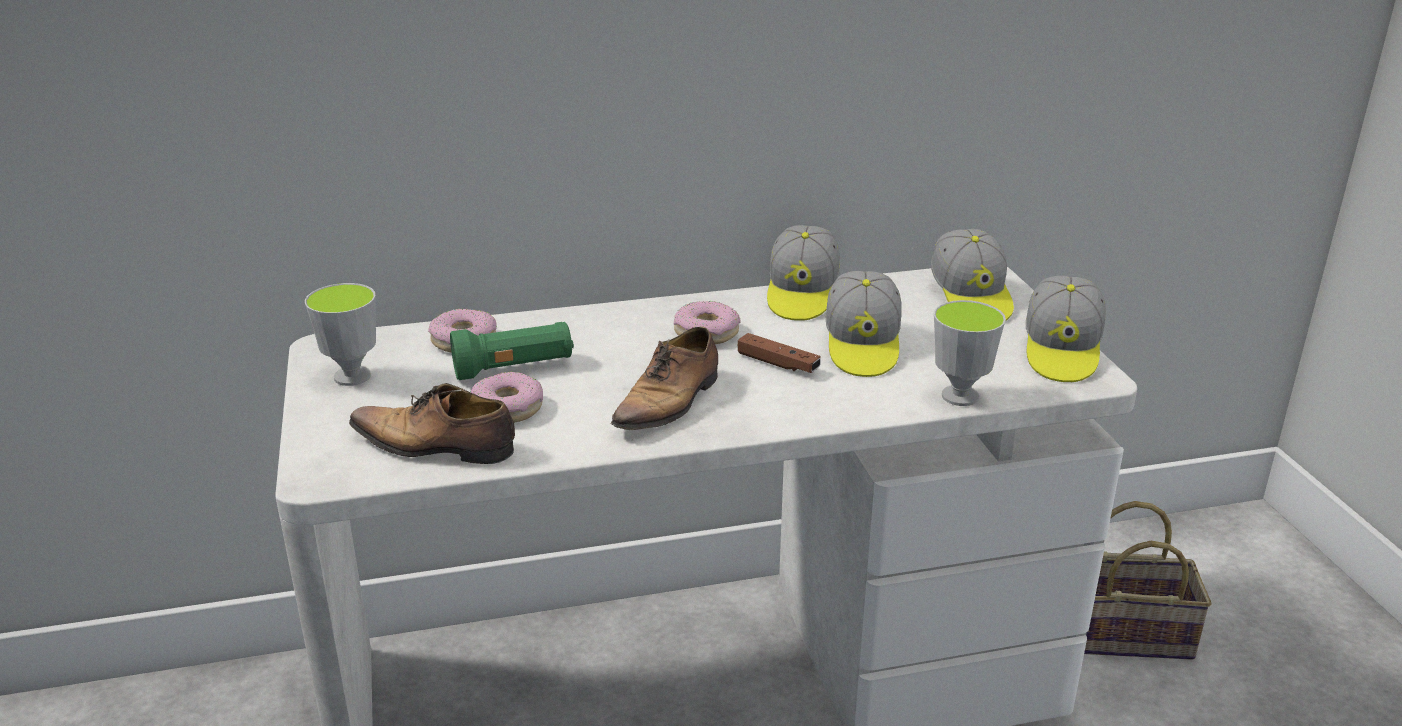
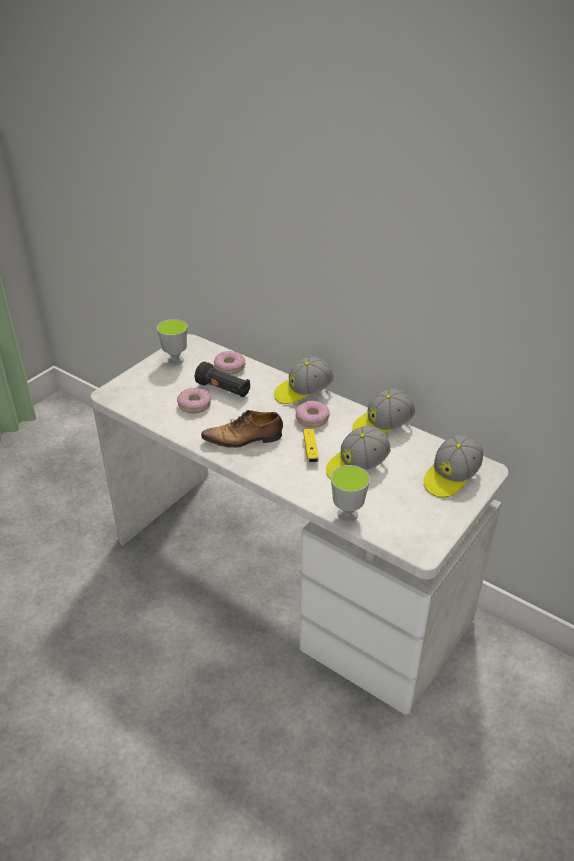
camera: 50 degrees right, 10 degrees up
(436, 446) = (152, 405): shoe -> none
(514, 368) = (224, 390): green flashlight -> black flashlight
(778, 363) = (310, 450): brown game controller -> yellow game controller
(1061, 352) = (434, 529): cap -> cap (303, 391)
(1128, 633) = (495, 712): basket -> none

